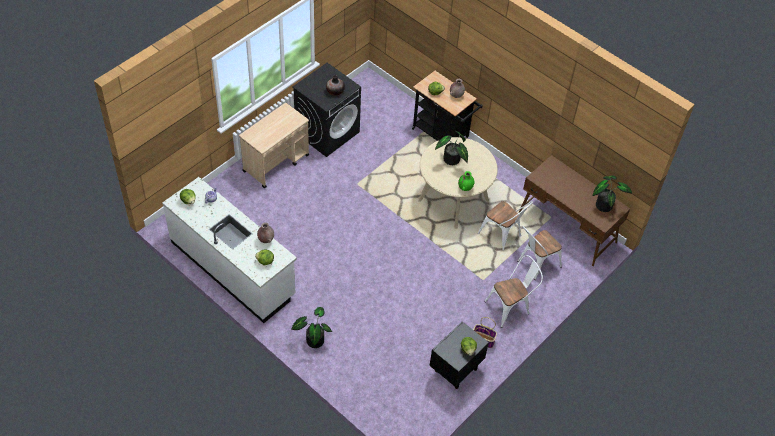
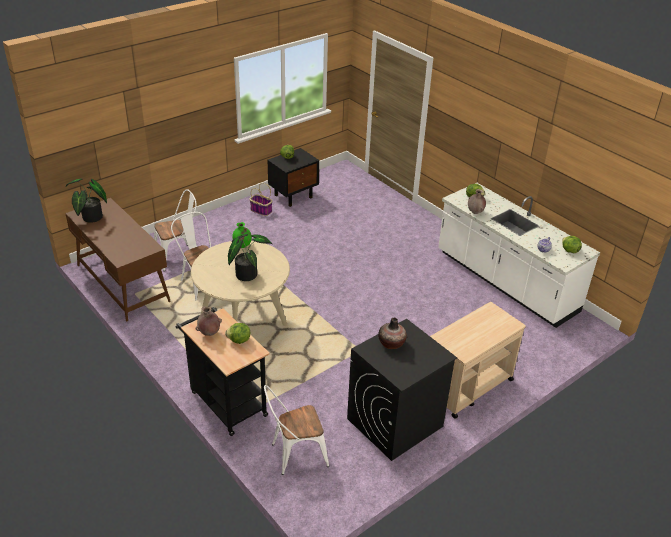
camera: 170 degrees left, 15 degrees down
(313, 339) = (419, 225): potted plant -> none
(510, 307) = (223, 228): white chair -> white chair (294, 454)

